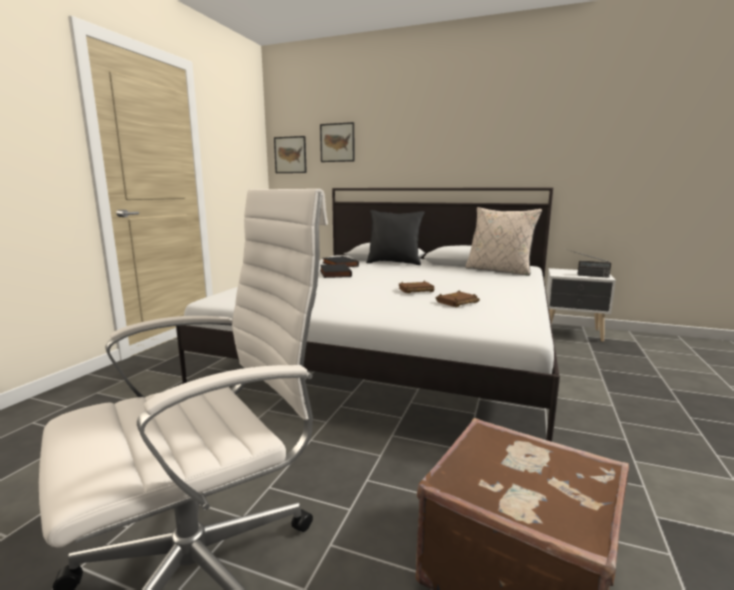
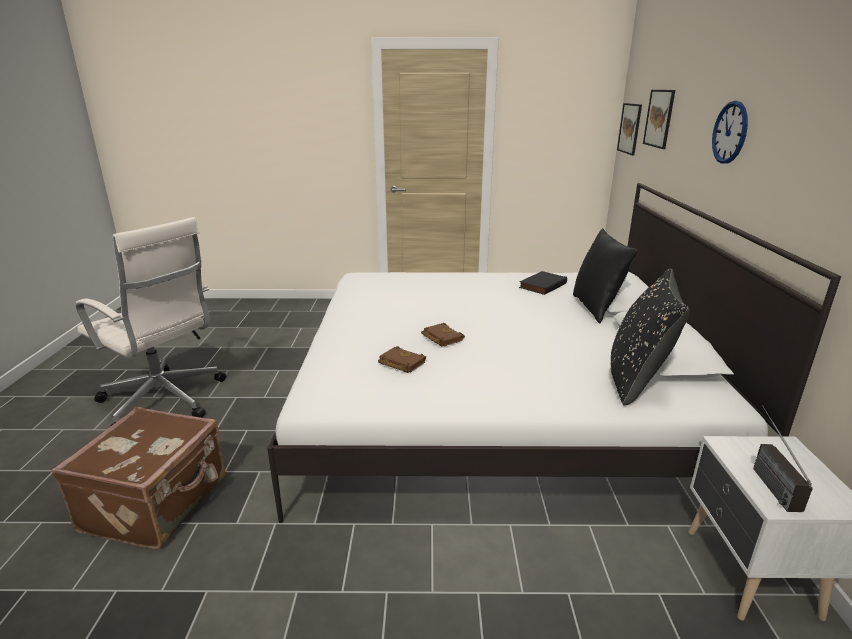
camera: 70 degrees right, 10 degrees up
(334, 273) = (485, 291): black book -> none
(431, 141) = (730, 132): none -> wall clock
(499, 270) = (636, 380): beige pillow -> black pillow

